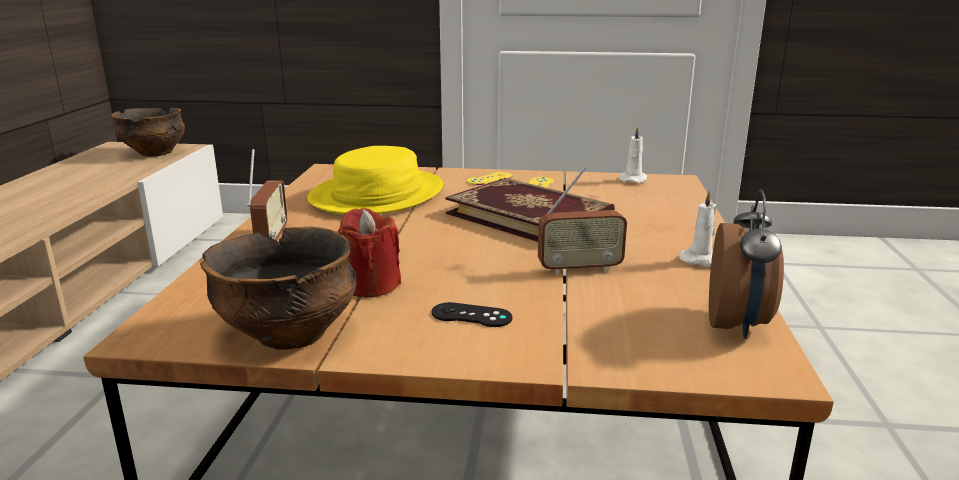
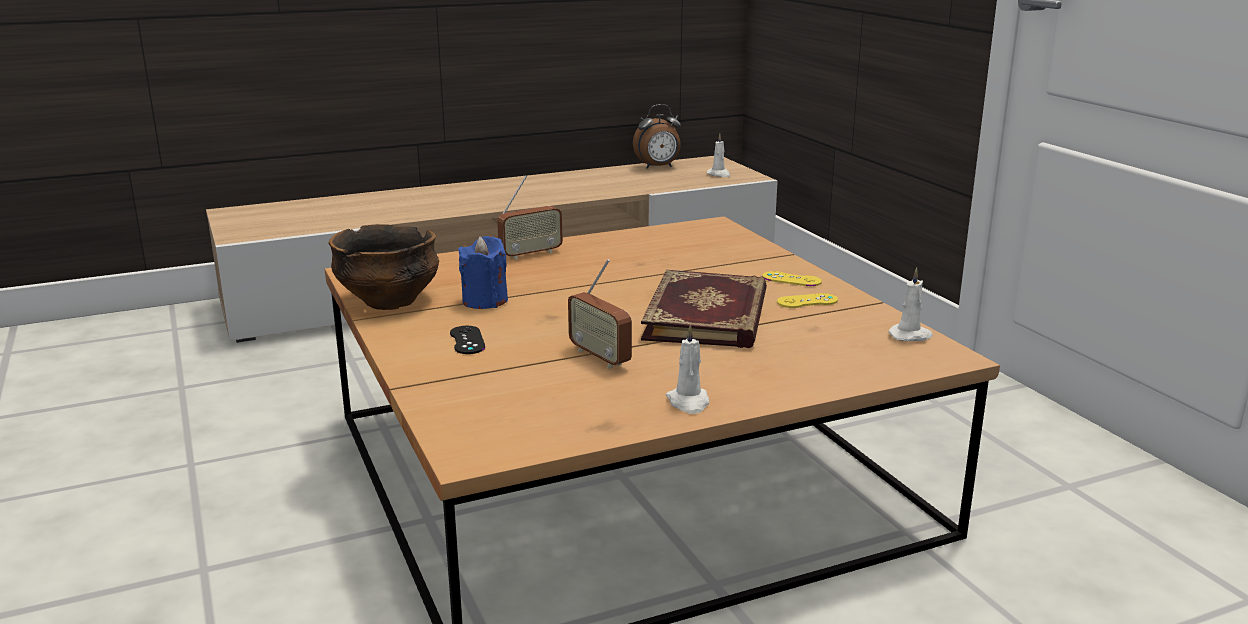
camera: 60 degrees right, 0 degrees up
(155, 153) = (719, 174): bowl -> white candle
(371, 285) = (485, 301): red candle -> blue candle
(378, 195) = (676, 255): yellow hat -> none
(738, 325) = (549, 434): alarm clock -> alarm clock (658, 167)

